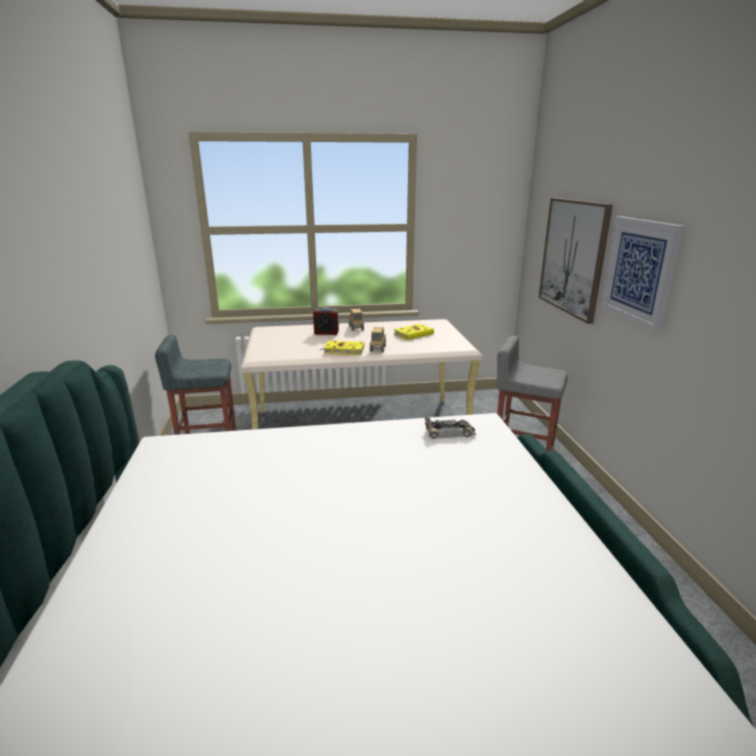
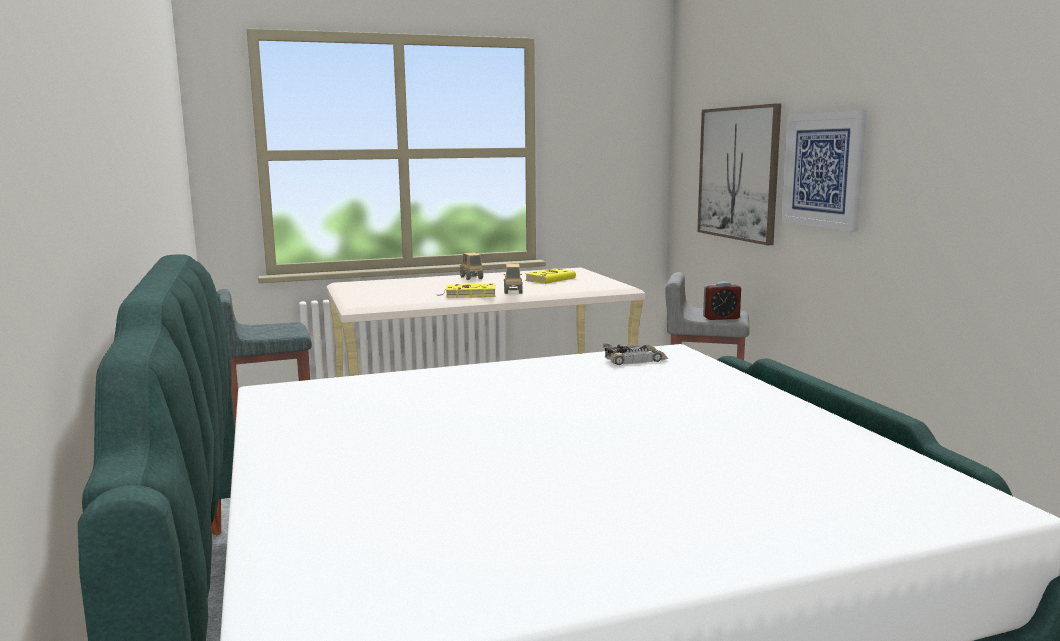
camera: 10 degrees left, 10 degrees down
(326, 333) = (435, 283): alarm clock -> alarm clock (721, 318)

